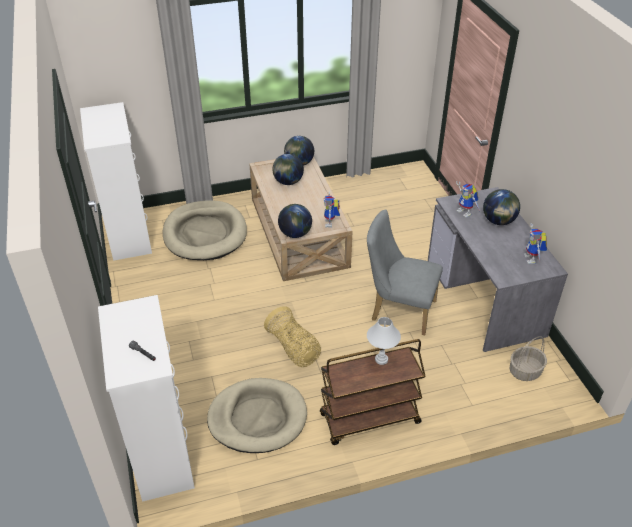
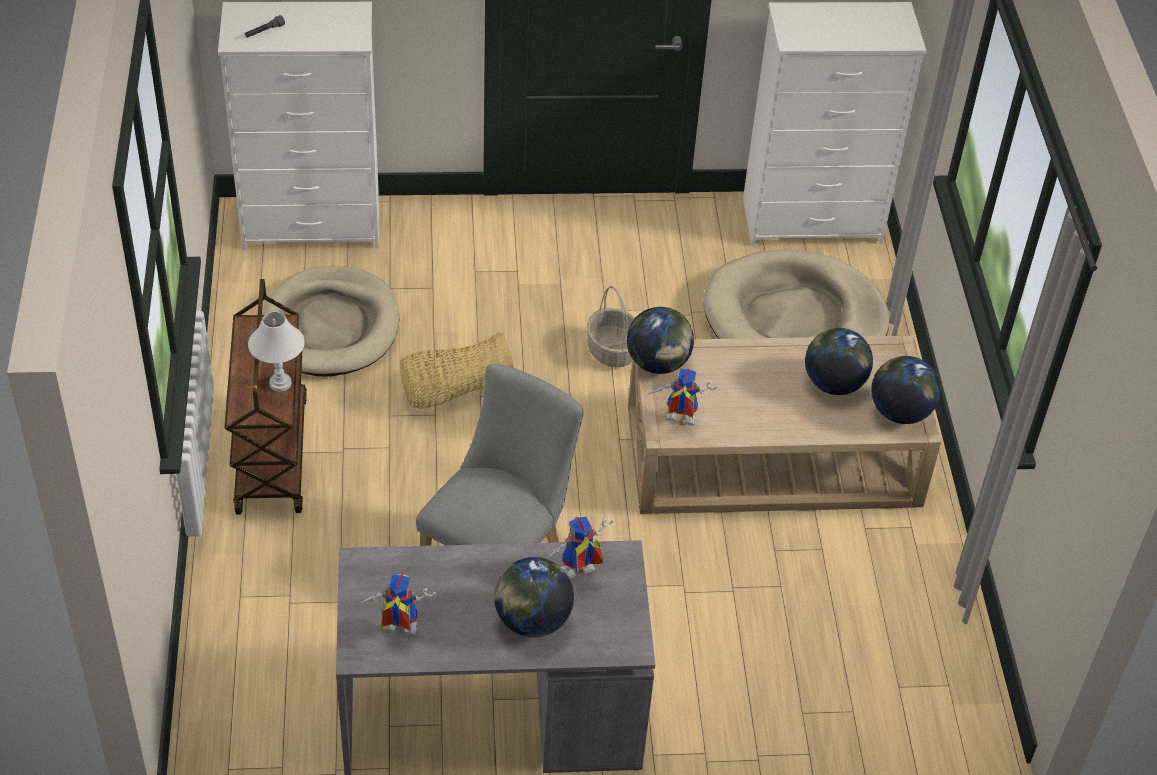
camera: 100 degrees right, 5 degrees up
(525, 371) = (277, 704): basket -> basket (612, 351)

